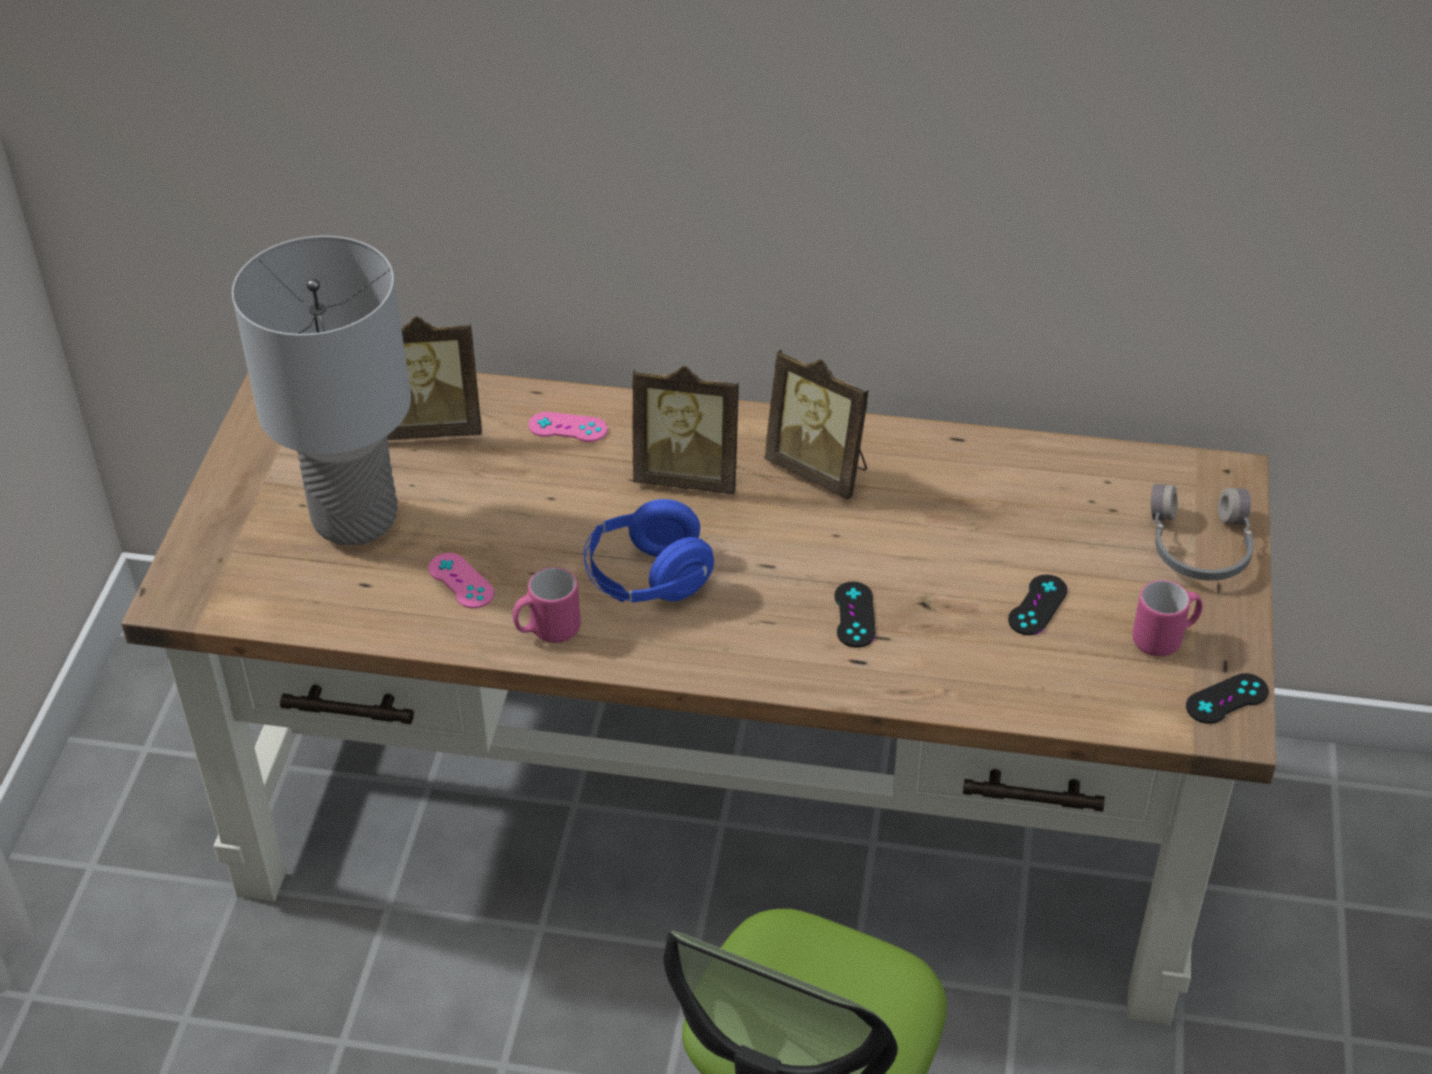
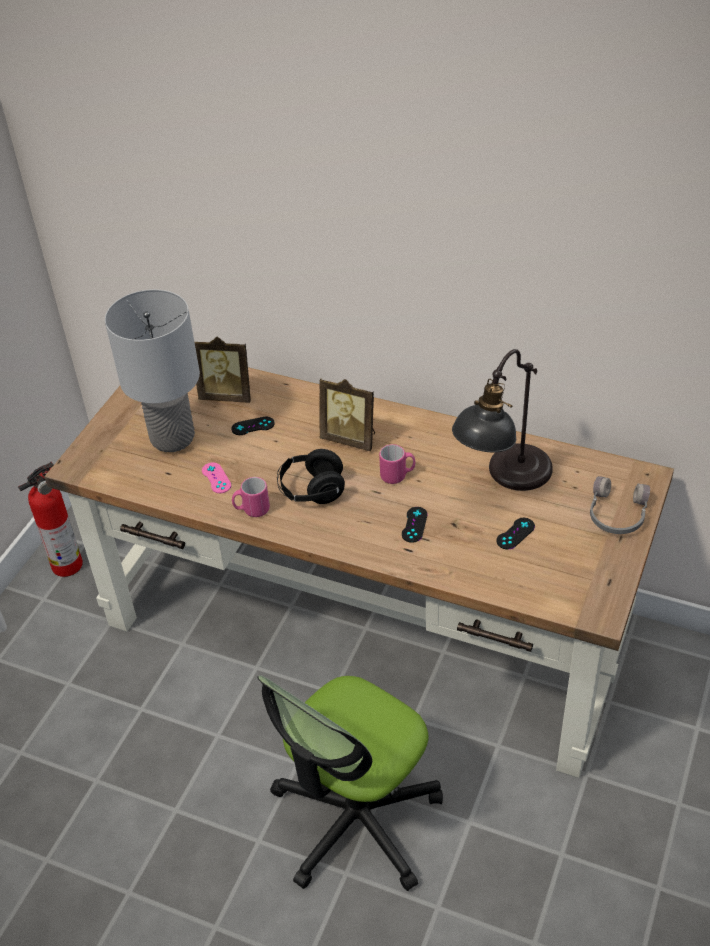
camera: 15 degrees right, 0 degrees up
(125, 791) = (69, 563): none -> fire extinguisher
(568, 427) = (296, 405): pink game controller -> none
(648, 580) = (311, 490): blue headphones -> black headphones
(820, 470) = (421, 444): picture frame -> none
(988, 520) = (503, 484): none -> grey table lamp
(1165, 638) = (580, 562): pink mug -> pink mug (398, 475)
(1227, 699) = (604, 600): black game controller -> black game controller (253, 426)

